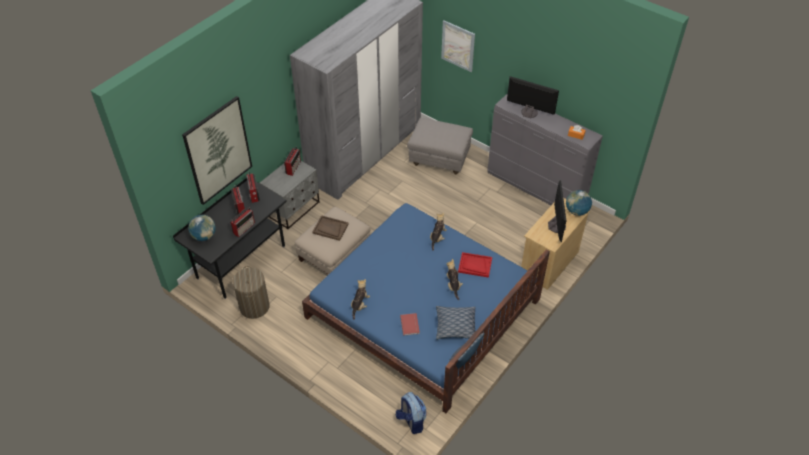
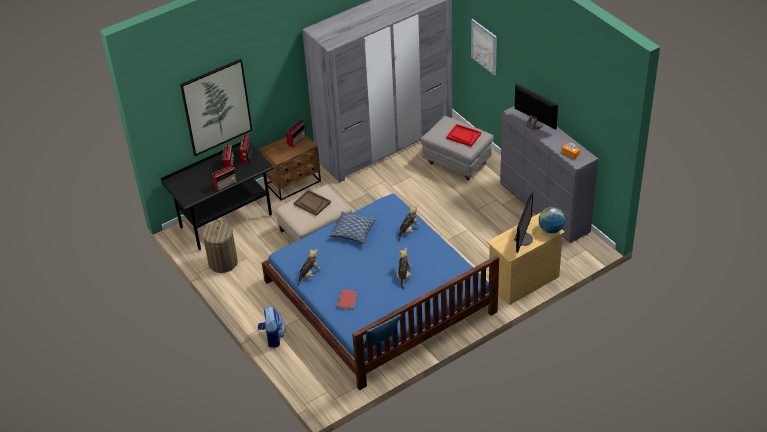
camera: 20 degrees right, 5 degrees down
(204, 236) = (188, 184): globe -> none
(293, 209) = (293, 183): grey nightstand -> brown nightstand
(411, 421) = (325, 389): backpack -> backpack (272, 337)
(455, 326) = (389, 311): pillow -> pillow (353, 232)
(475, 265) = (433, 262): red tray -> red tray (463, 136)

